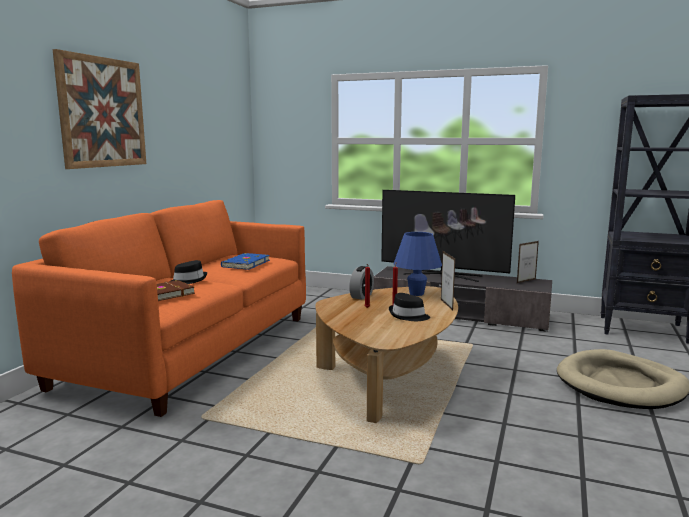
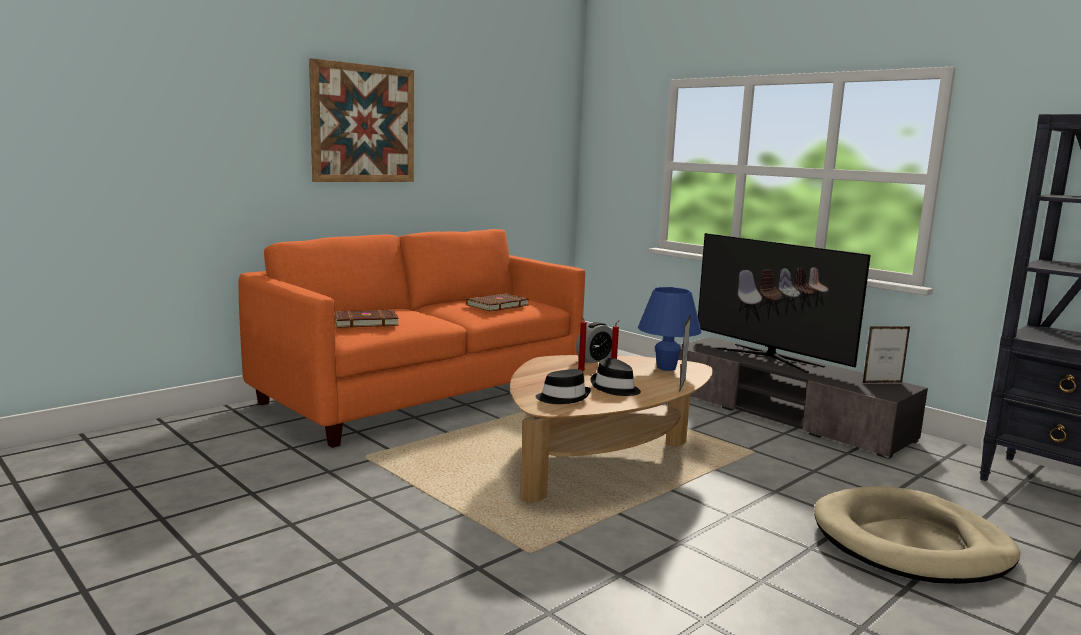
camera: 25 degrees right, 0 degrees up
(188, 280) = (412, 313): black hat -> black hat (563, 397)
(245, 264) = (496, 305): blue book -> brown book

